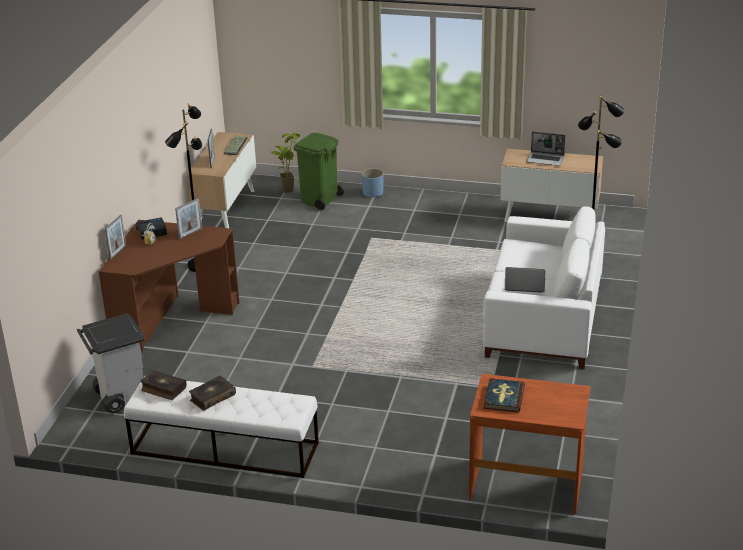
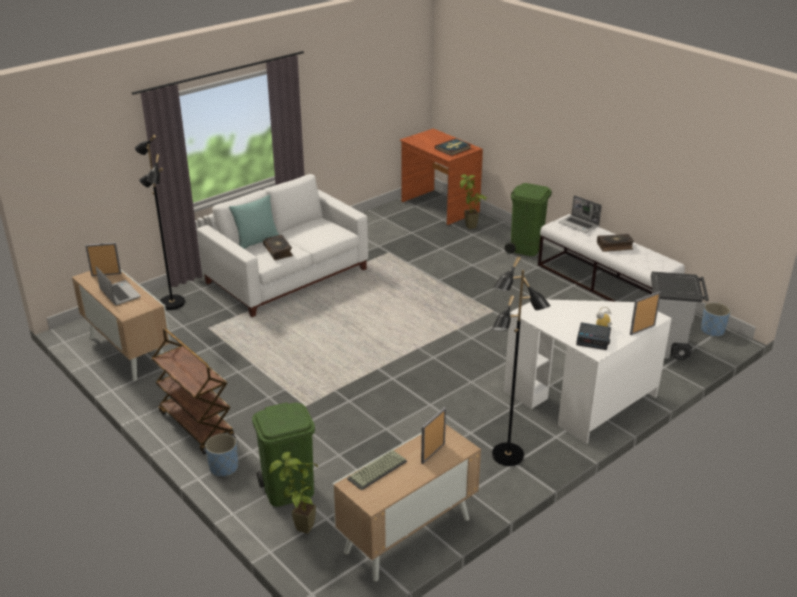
camera: 145 degrees left, 0 degrees up
(81, 437) = (712, 331): none -> blue planter
(163, 389) = (648, 263): book -> book (278, 251)
(171, 320) = (581, 401): brown desk -> white desk
(190, 233) = (555, 322): picture frame -> picture frame (106, 274)
(354, 463) = (526, 248): none -> green trash can
(424, 202) = (196, 425): none -> brown cart
(446, 463) = (471, 229): none -> potted plant
(524, 285) = (312, 233): laptop -> laptop (579, 225)
(558, 260) = (257, 242): none -> turquoise pillow

